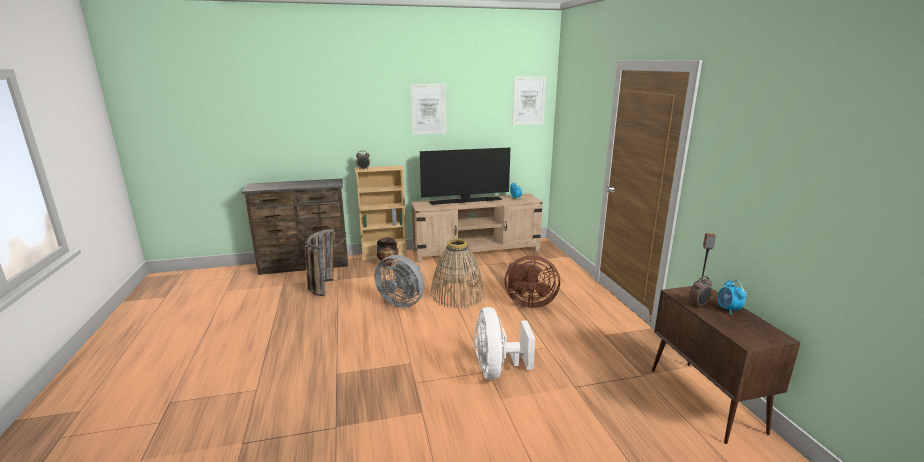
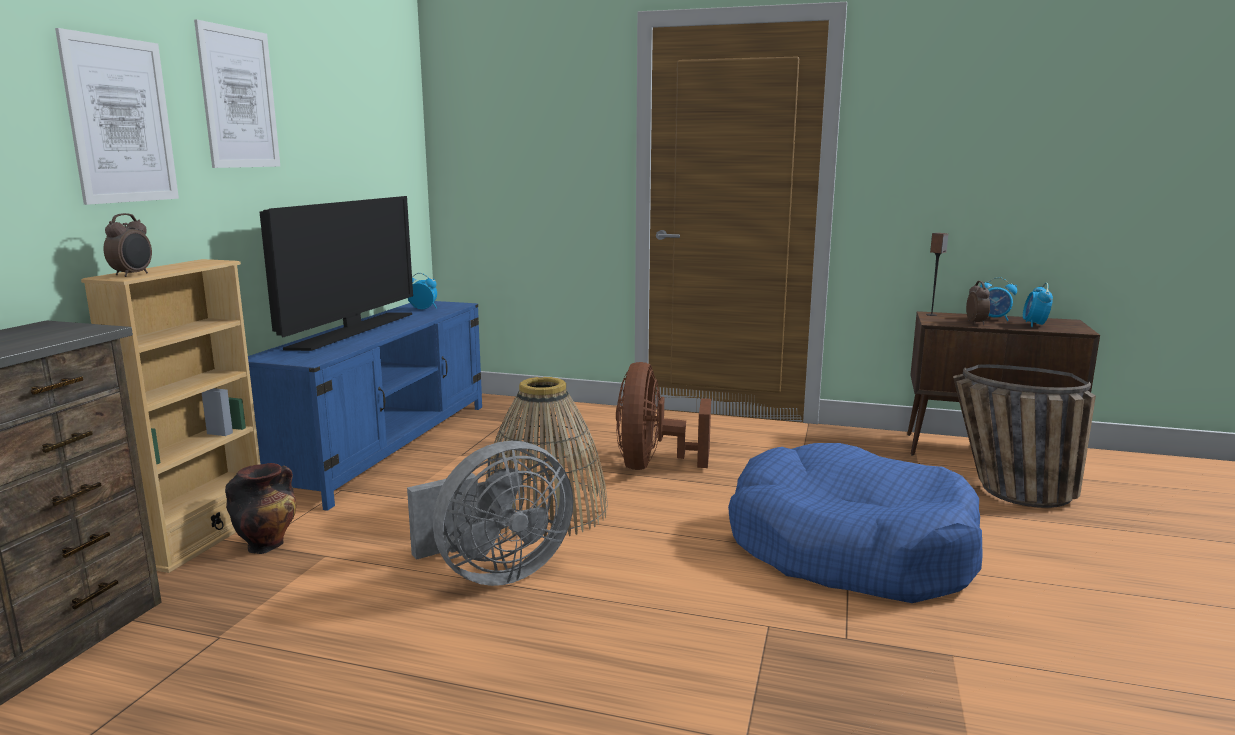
camera: 60 degrees left, 5 degrees down
(325, 284) = (211, 665): basket -> basket (1005, 492)
(476, 250) = (385, 446): beige tv stand -> blue tv stand
(497, 370) = (849, 548): white fan -> blue dog bed
(528, 100) = (393, 98): picture -> picture (121, 120)
(528, 302) = (653, 465): brown fan -> brown fan turned 150 degrees clockwise
(735, 325) = (1034, 325): none -> alarm clock

